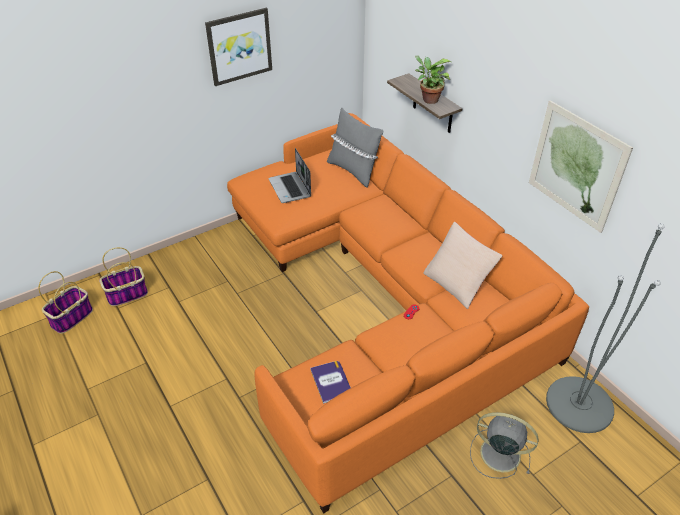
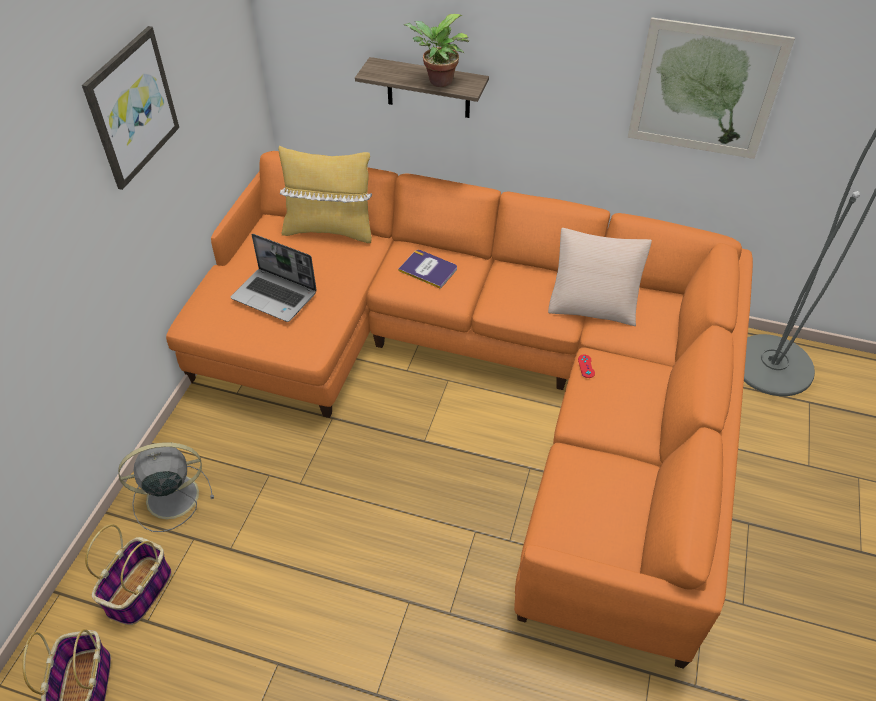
camera: 40 degrees left, 5 degrees up
(331, 382) = (600, 508): book -> book (428, 269)
(353, 171) = (329, 230): grey pillow -> yellow pillow
(498, 453) = (761, 467): grey fan -> grey fan (170, 497)

